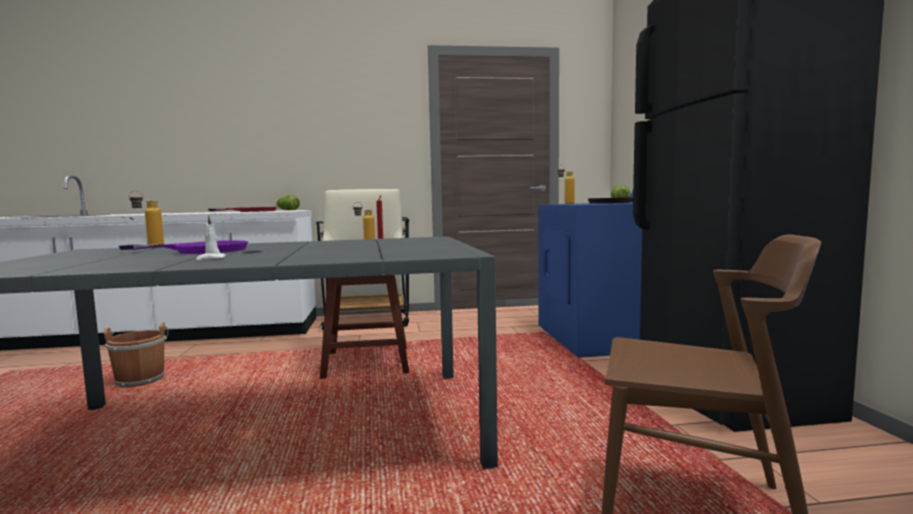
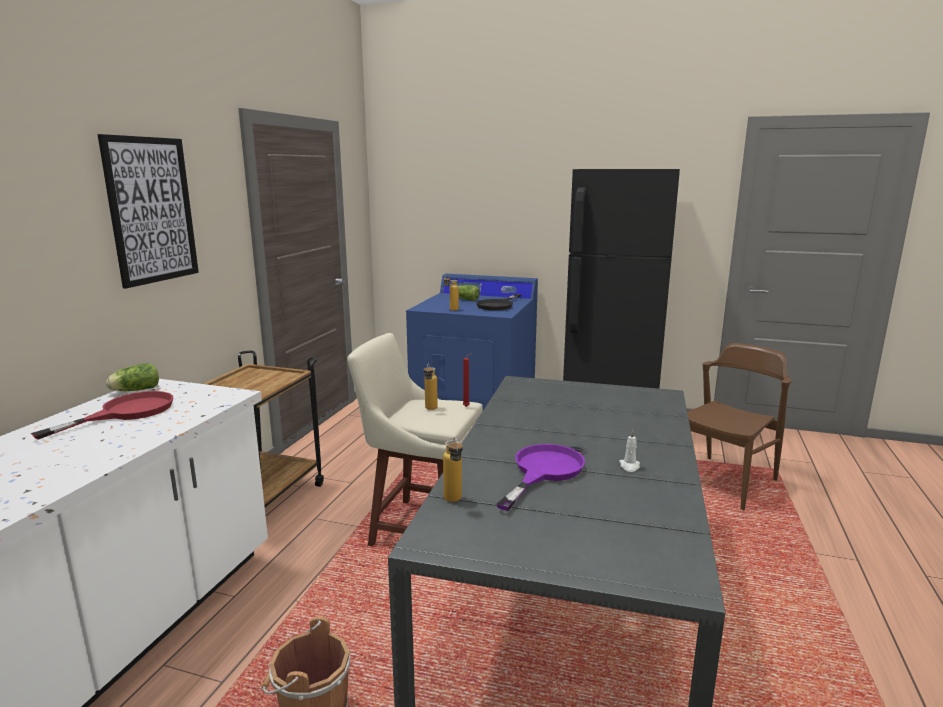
camera: 65 degrees left, 10 degrees up
(335, 112) = (151, 210): none -> picture

